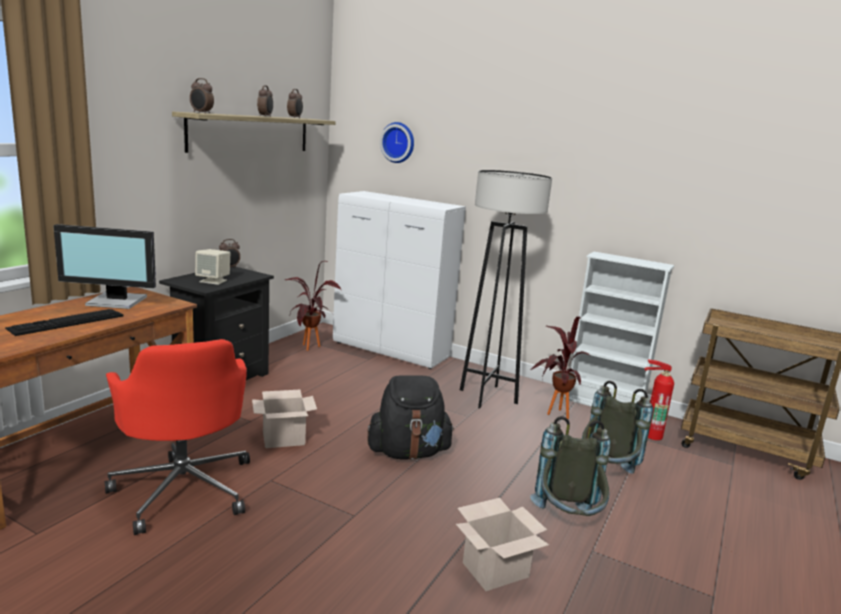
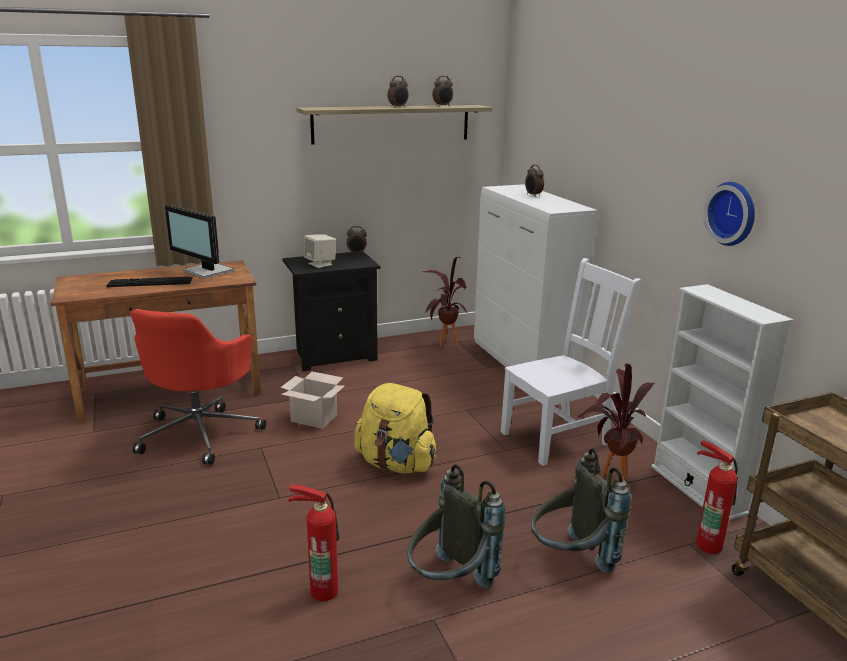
camera: 40 degrees right, 5 degrees up
(201, 113) = (319, 108): alarm clock -> alarm clock (533, 195)
(398, 142) = (552, 131): wall clock -> wall clock (733, 213)
(408, 452) = (396, 464): black backpack -> yellow backpack
(488, 396) = (558, 437): grey floor lamp -> white chair
(496, 569) = (323, 589): cardboard box -> fire extinguisher

